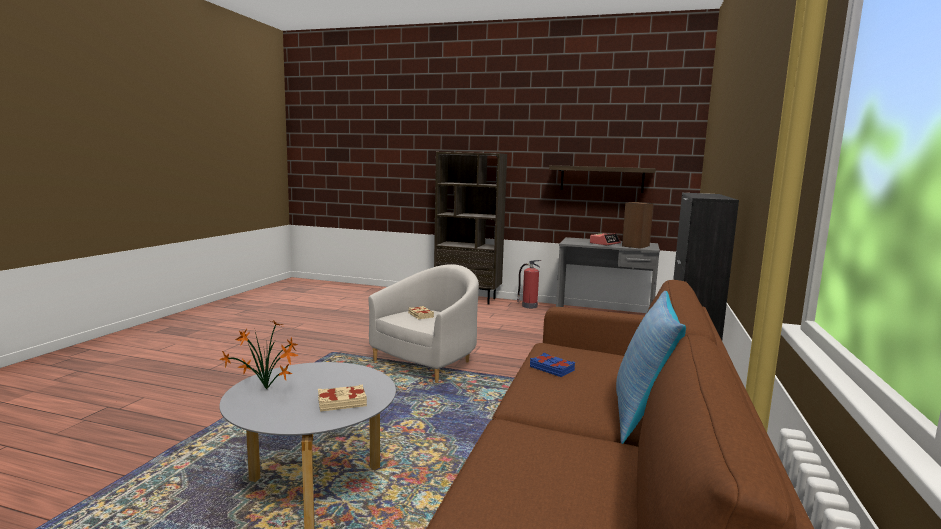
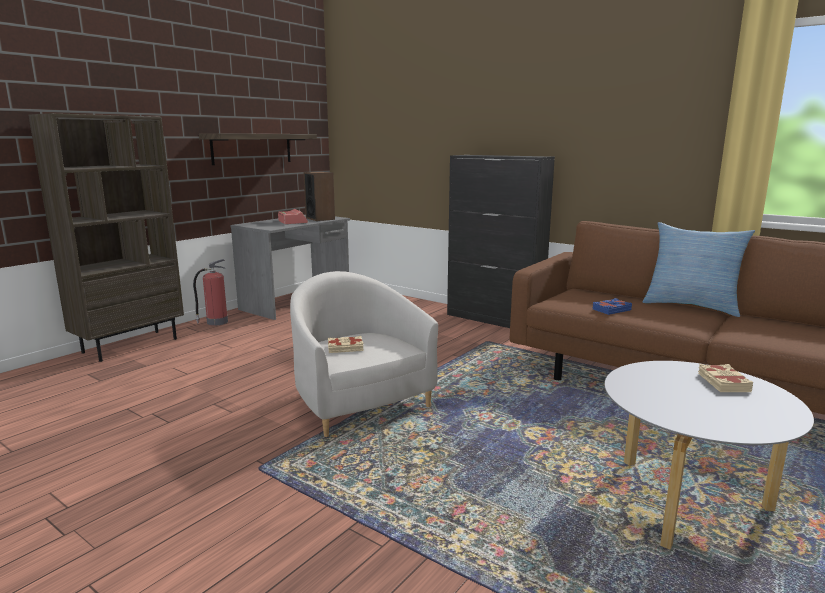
camera: 70 degrees left, 5 degrees up
(267, 390) = (709, 416): potted plant -> none

